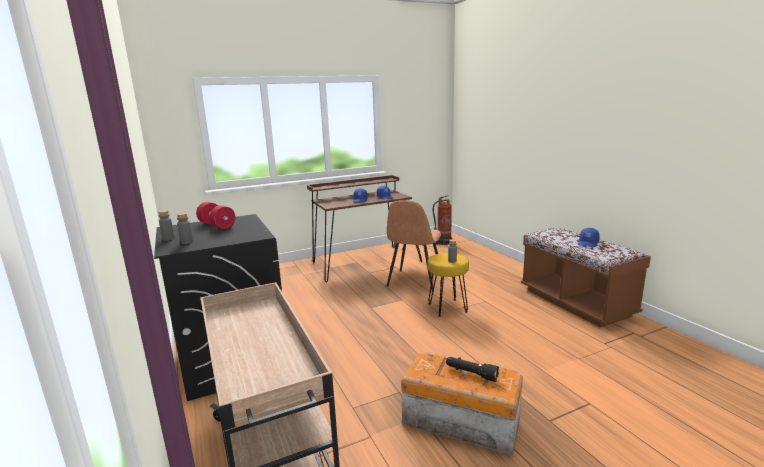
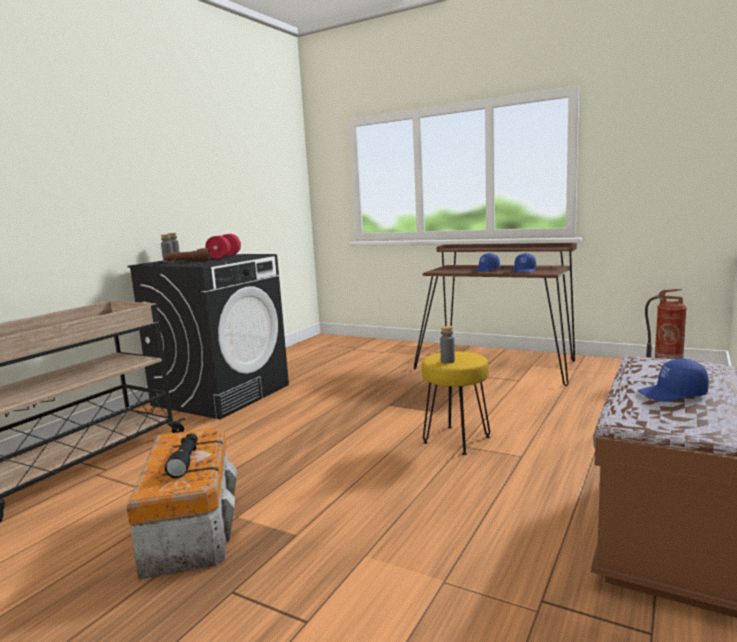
camera: 55 degrees right, 5 degrees down
(216, 237) = (187, 262): none -> brown flashlight
(415, 281) = (498, 401): brown chair -> none

